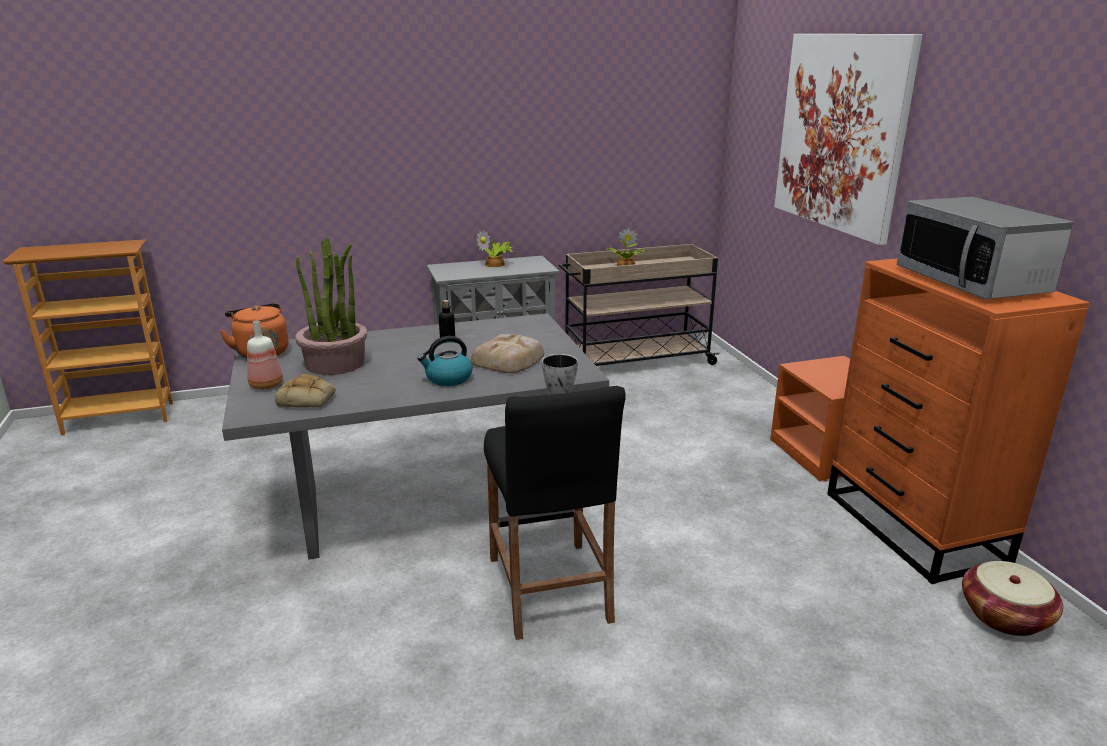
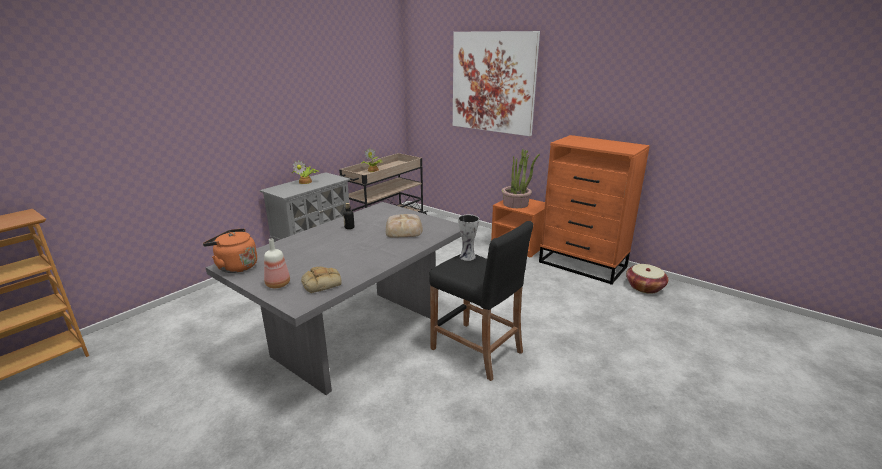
camera: 35 degrees left, 0 degrees up
(335, 363) = (303, 259): potted plant -> potted plant (516, 204)
(448, 379) = (388, 248): kettle -> none
(971, 282) = (602, 144): microwave -> none

